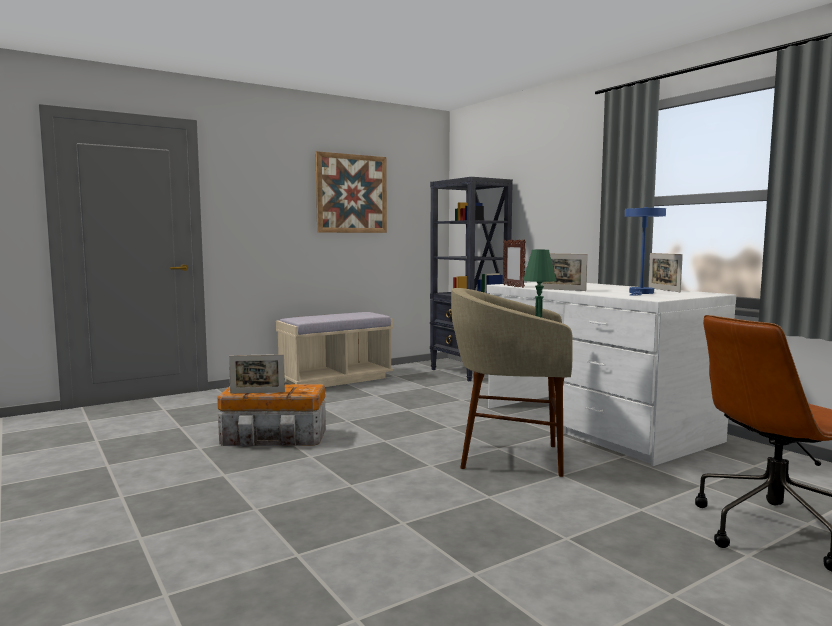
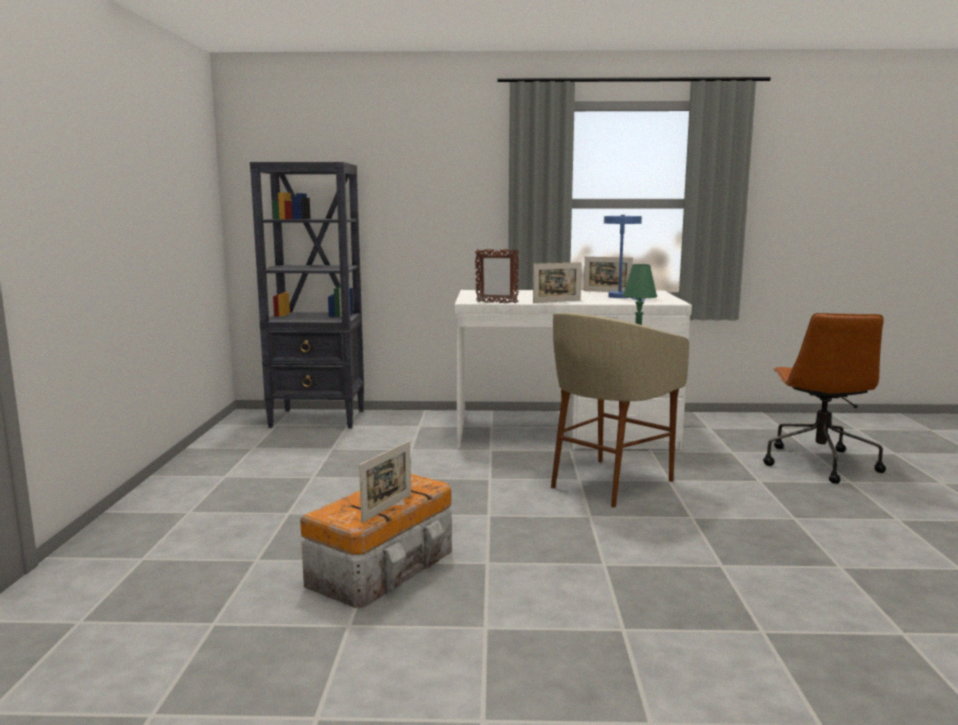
camera: 55 degrees left, 5 degrees up
(336, 379) = (195, 477): beige bench -> none
(351, 194) = (148, 176): picture -> none

